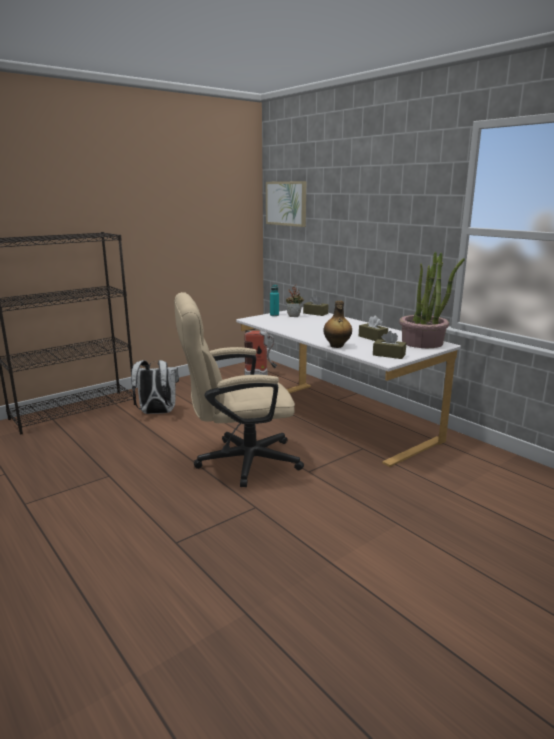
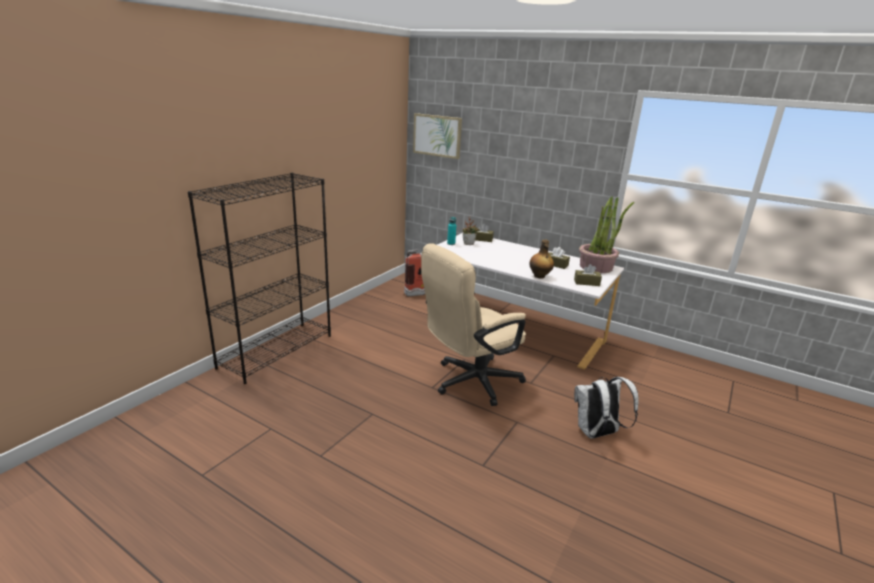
camera: 20 degrees left, 5 degrees up
(156, 413) = (358, 343): white backpack -> white backpack (597, 433)

